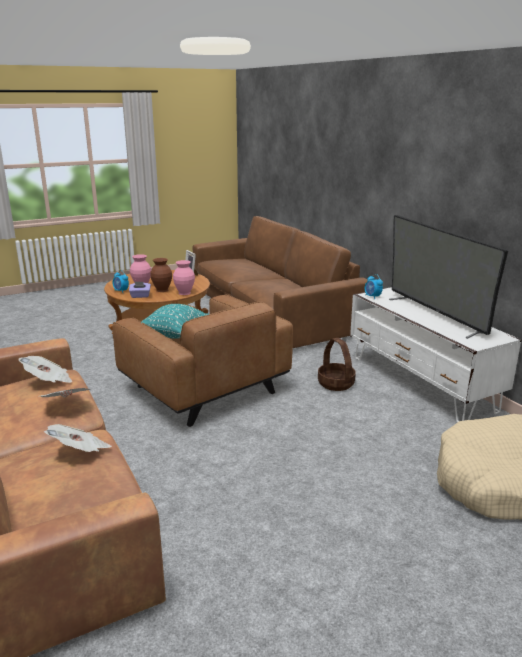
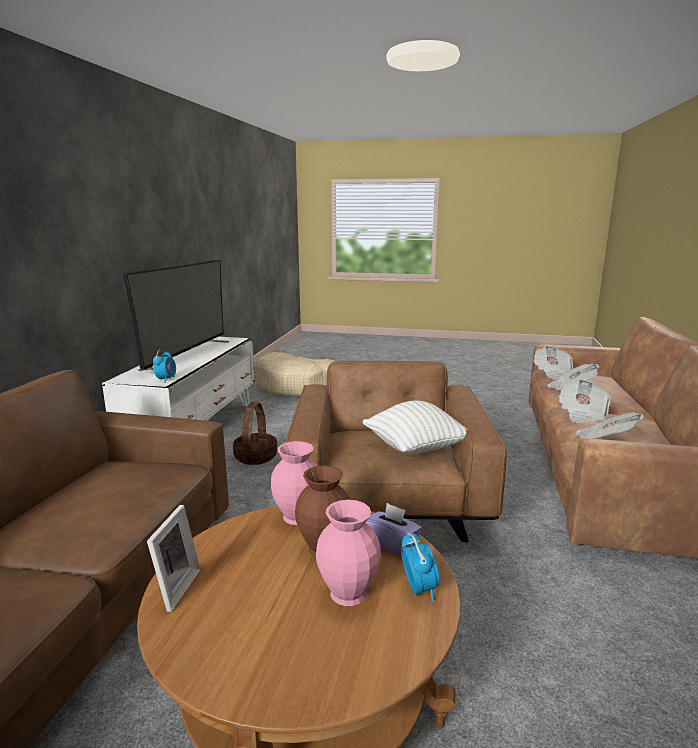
camera: 140 degrees left, 5 degrees down
(112, 481) = (552, 373): none -> newspaper
(174, 334) = (415, 448): turquoise pillow -> white pillow

